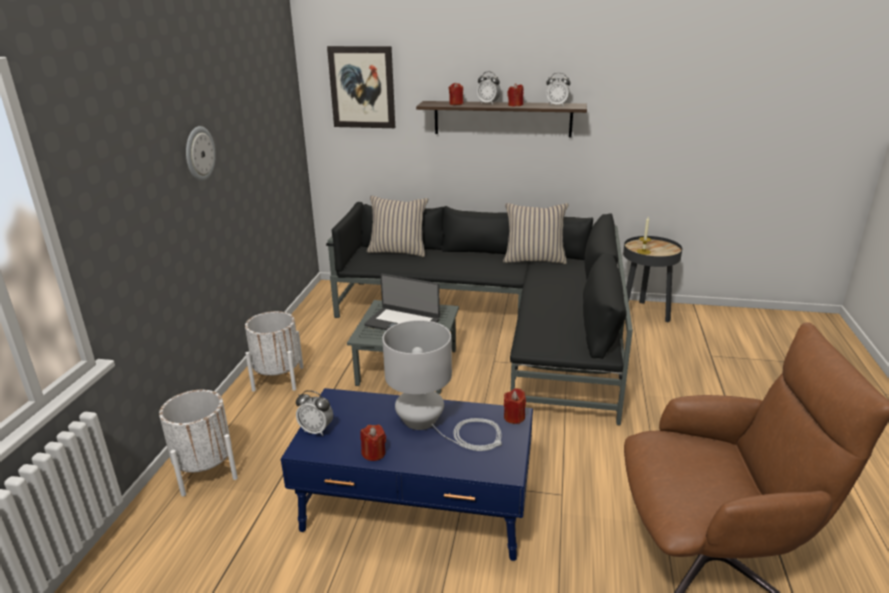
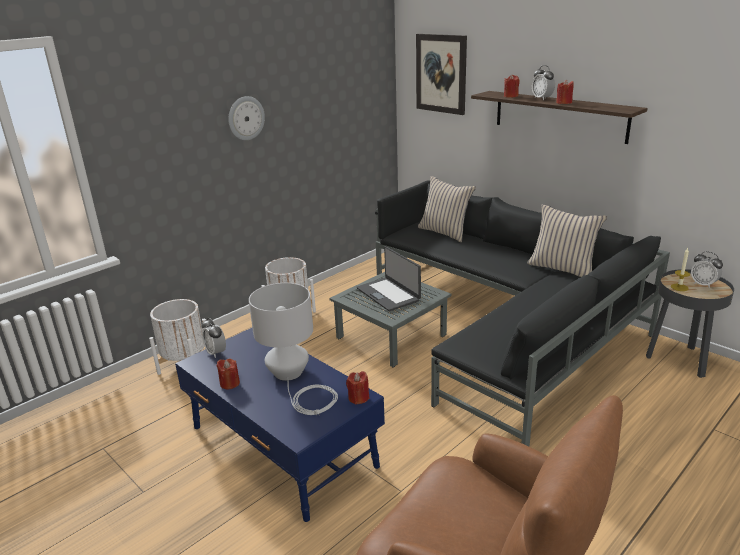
camera: 35 degrees right, 0 degrees up
(557, 105) = (607, 107): alarm clock -> alarm clock (703, 284)

